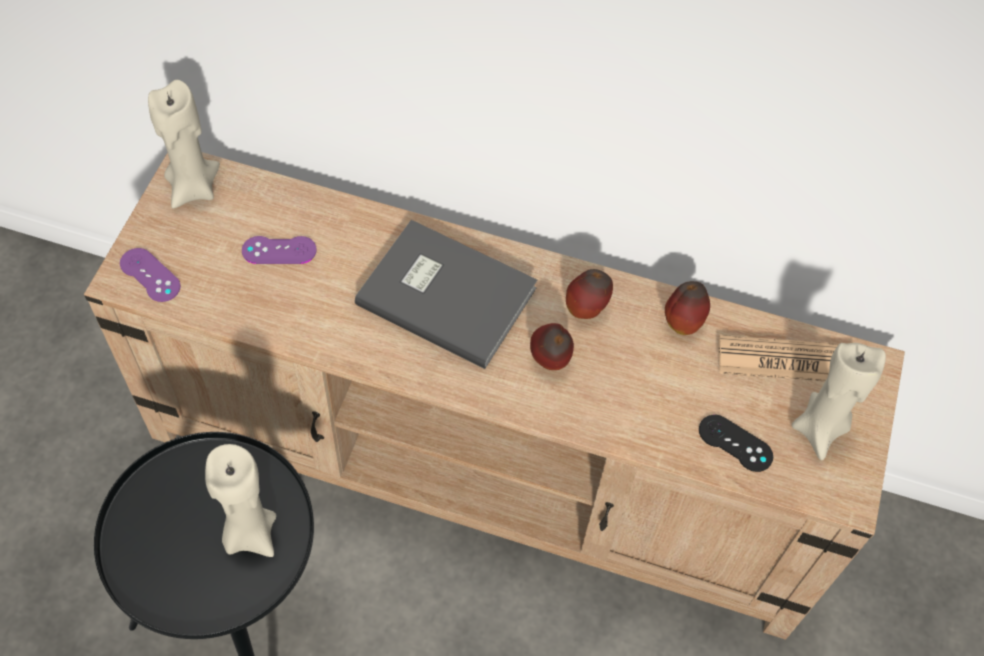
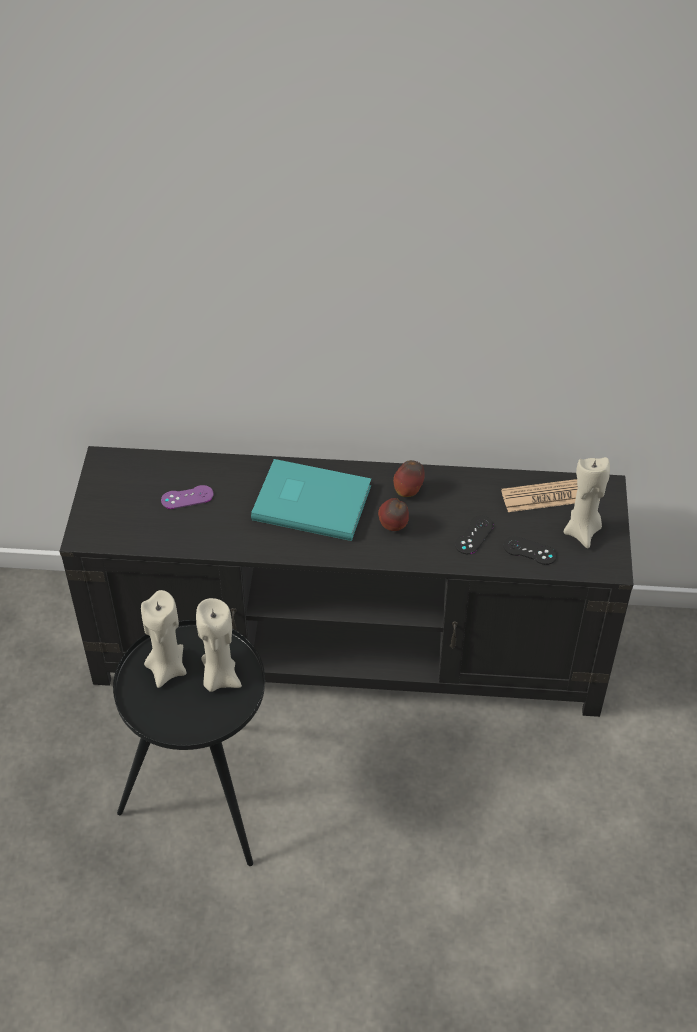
camera: 10 degrees left, 10 degrees down
(150, 275) = (102, 530): purple game controller -> none
(193, 187) = (113, 470): beige candle -> beige candle (167, 668)
(446, 292) = (311, 500): grey book -> turquoise book
(486, 463) = (351, 648): beige tv stand -> black tv stand
(661, 399) = (474, 535): none -> black game controller
(683, 322) = (475, 486): apple -> none

